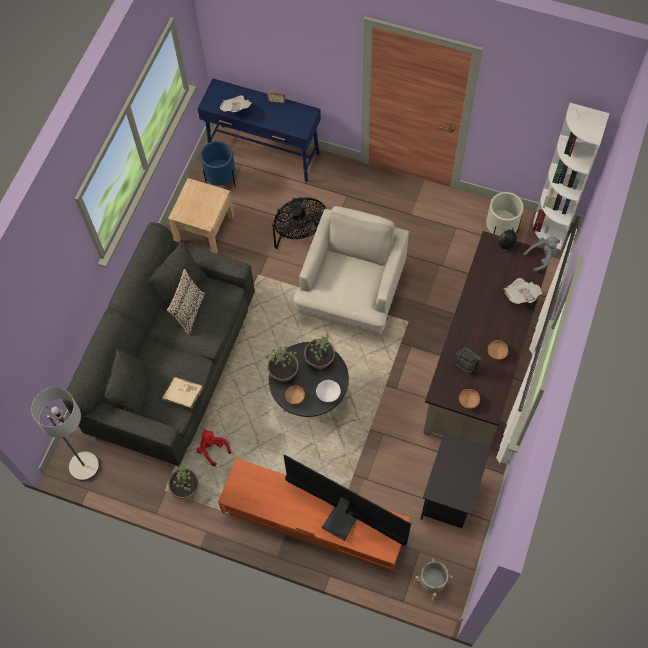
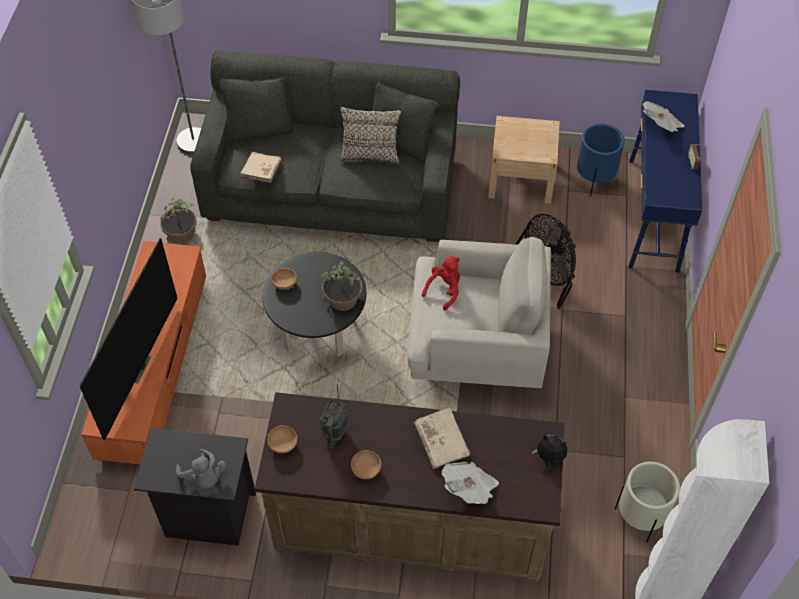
camera: 75 degrees right, 10 degrees down
(213, 449) = (232, 248): red plush toy -> red plush toy (444, 290)
(284, 372) = (316, 266): potted plant -> none
(328, 394) = (296, 317): white bowl -> none
(432, 582) = (87, 512): grey planter -> none
(484, 304) = (441, 442): none -> beige book
(542, 257) = (544, 509): grey plush toy -> grey plush toy (204, 477)

